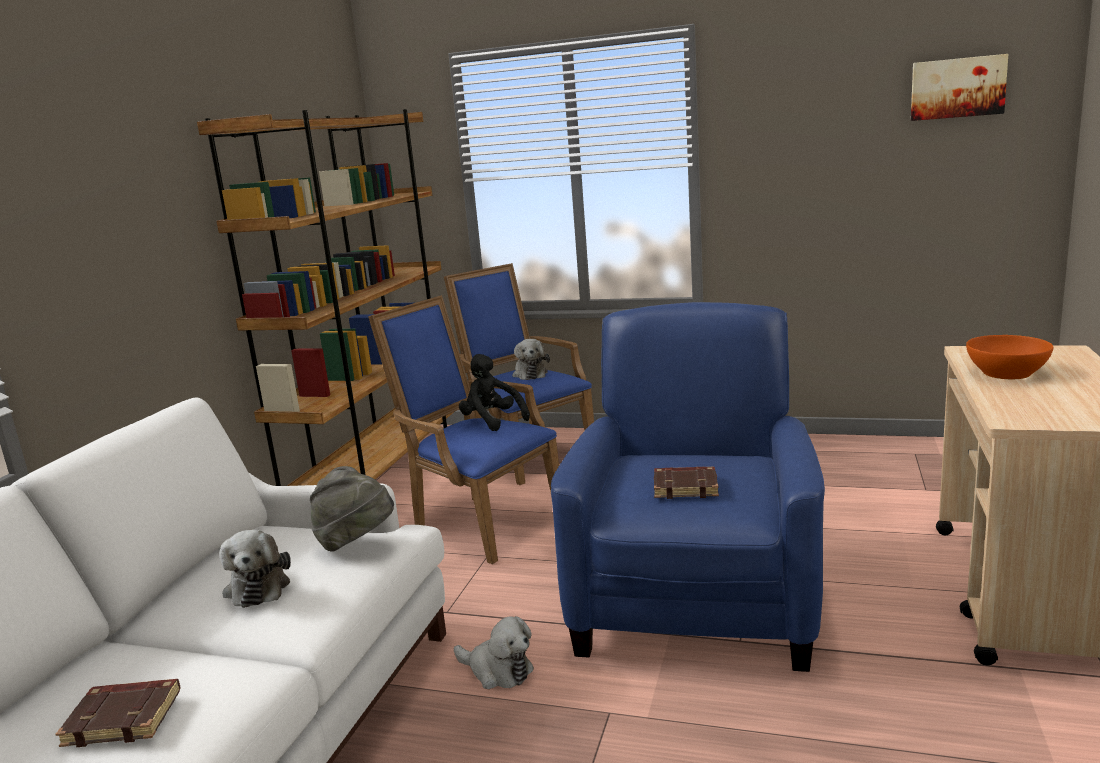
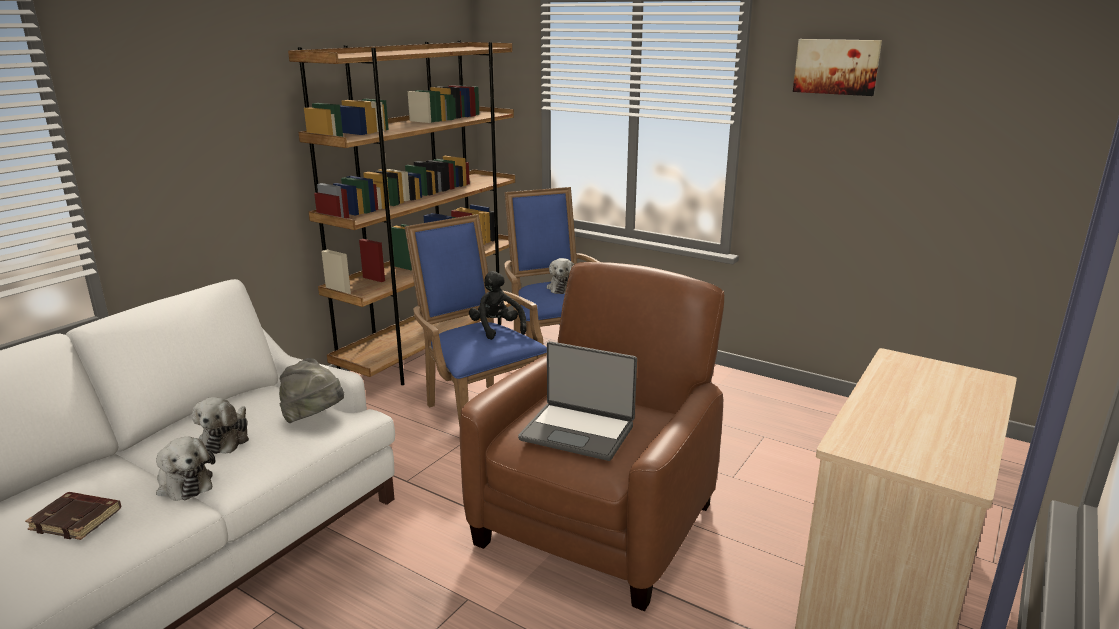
camera: 15 degrees right, 5 degrees up
(497, 670) = (411, 540): plush toy -> plush toy (184, 483)
(686, 487) = (578, 432): brown book -> laptop
(695, 600) = (598, 522): blue armchair -> brown armchair
(957, 88) = (999, 83): picture -> picture (836, 66)
(1006, 373) = (901, 391): orange bowl -> none

